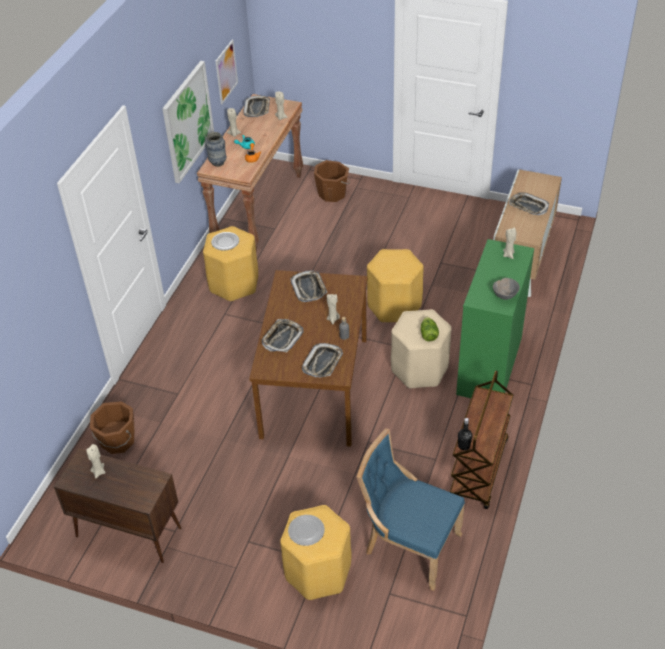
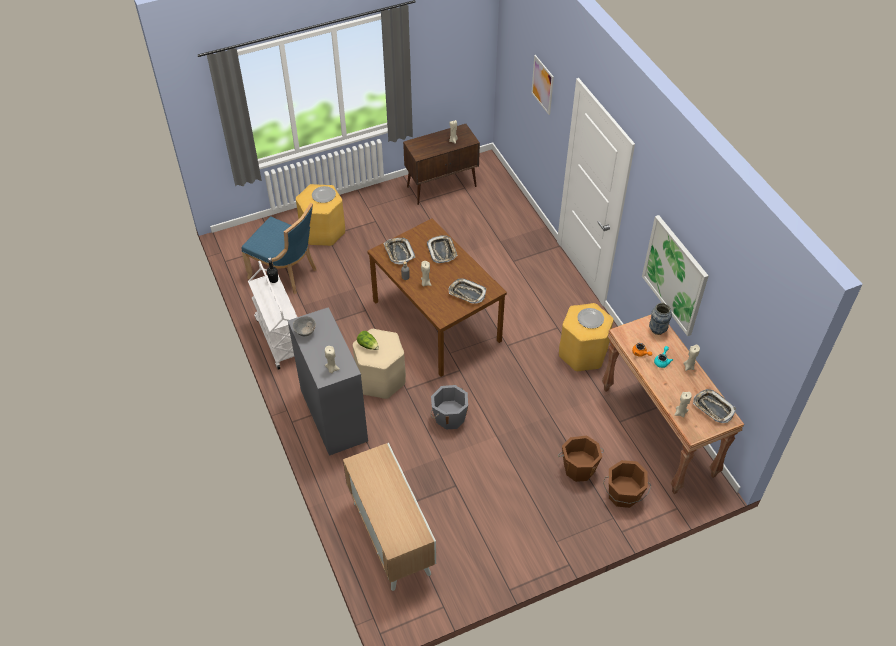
camera: 135 degrees right, 5 degrees up
(117, 441) = (509, 217): brown bucket -> brown bucket (578, 468)
(226, 72) = (731, 347): picture -> picture (542, 85)
(394, 306) = (449, 417): yellow stool -> grey bucket
(408, 545) = (286, 273): blue chair -> blue chair turned 45 degrees clockwise
(479, 470) = (280, 338): brown cart -> white cart
(489, 366) = (334, 415): green dresser -> grey dresser
(528, 206) = (387, 497): tray -> none

